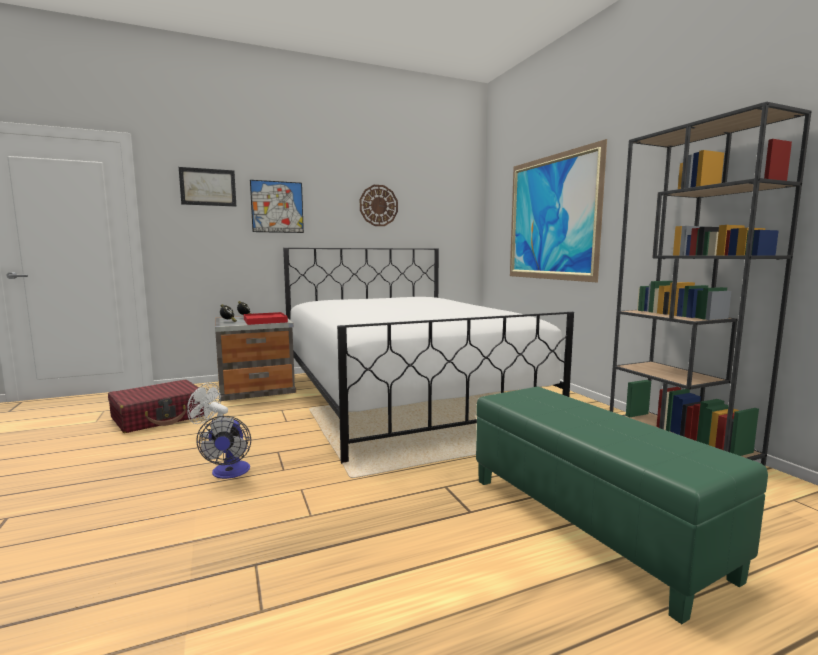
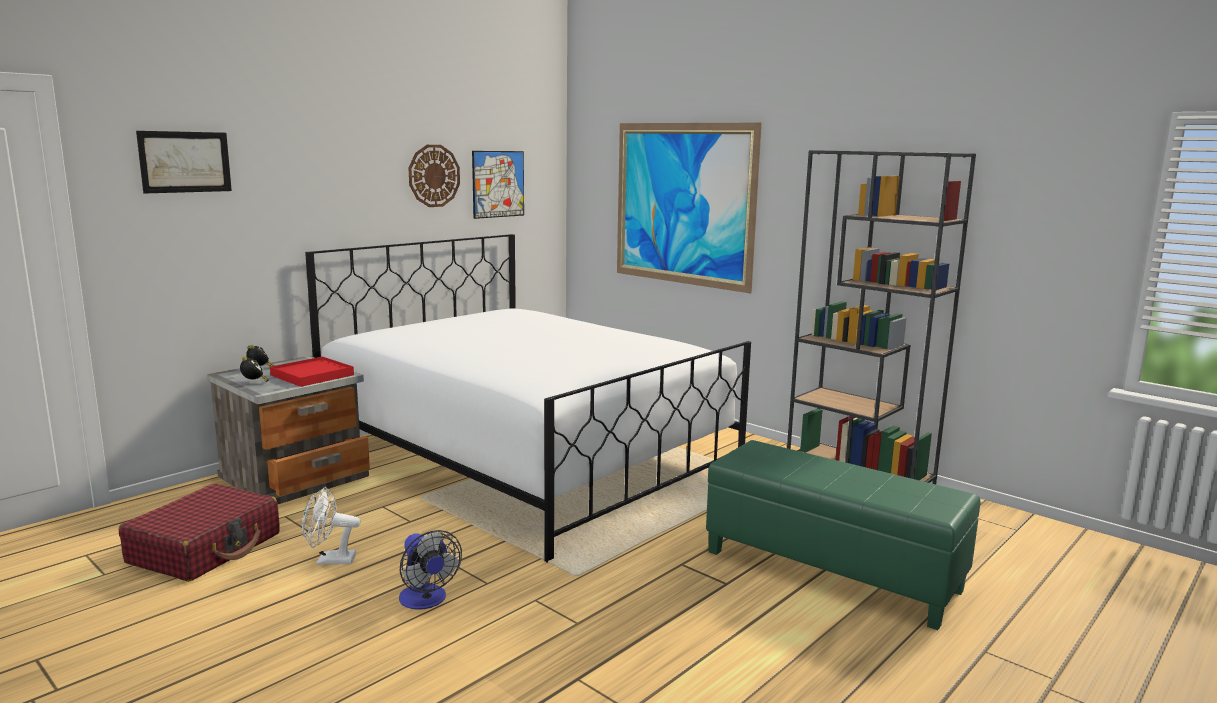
camera: 25 degrees left, 5 degrees up
(277, 207) = (292, 187): picture -> picture (498, 184)

